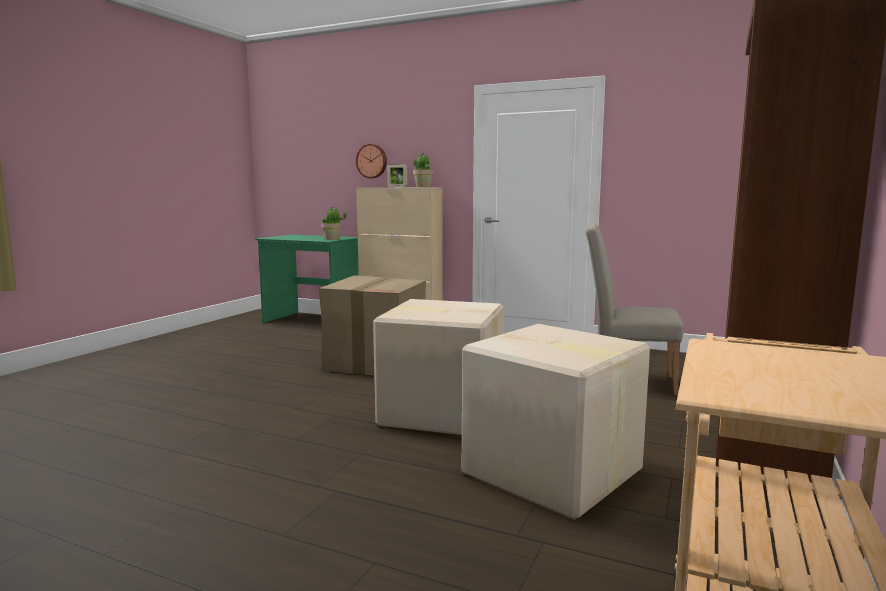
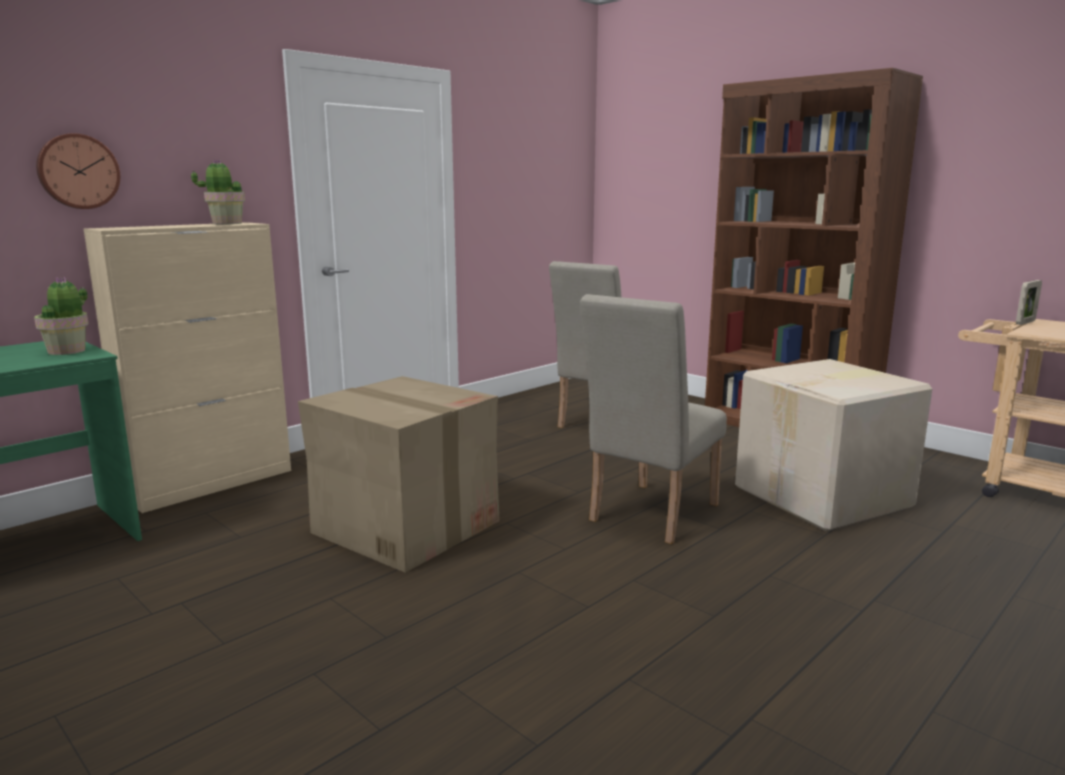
camera: 70 degrees left, 5 degrees up
(397, 187) = (175, 225): picture frame -> picture frame (1025, 322)
(441, 411) = (648, 515): cardboard box -> beige chair

